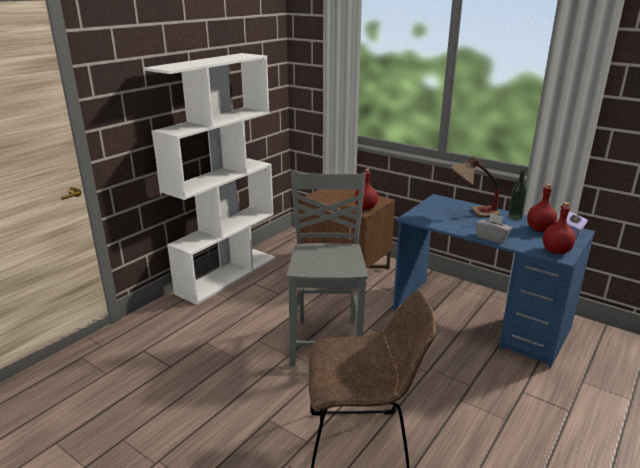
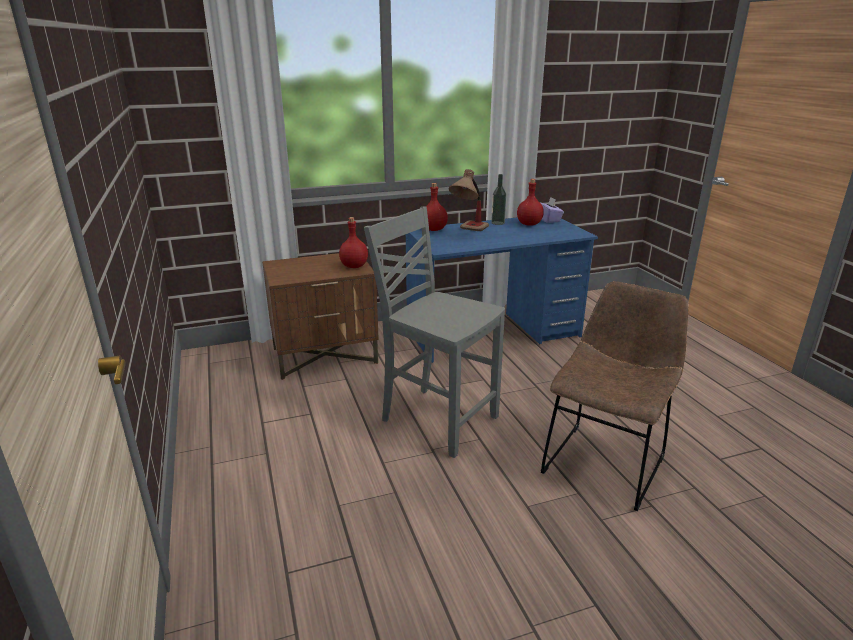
camera: 55 degrees left, 0 degrees up
(227, 274) = (210, 434): white bookcase -> none
(492, 238) = (523, 240): grey tissue box -> none
(556, 251) = (570, 232): red bottle -> red bottle (433, 229)

